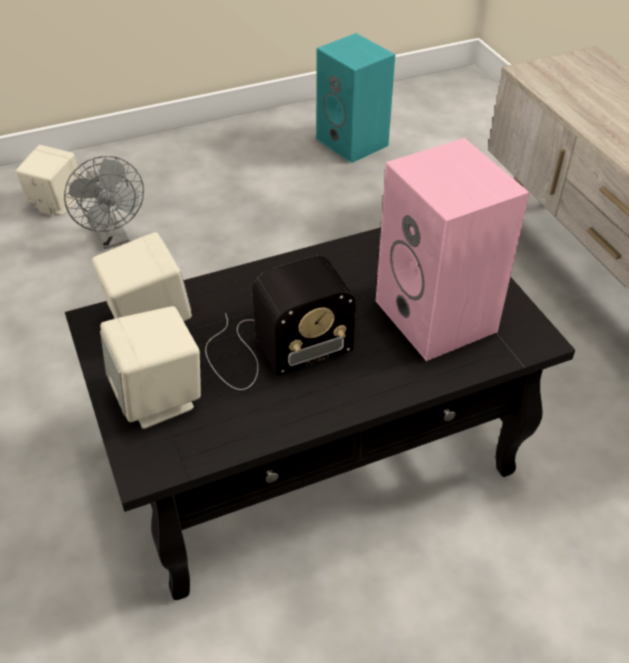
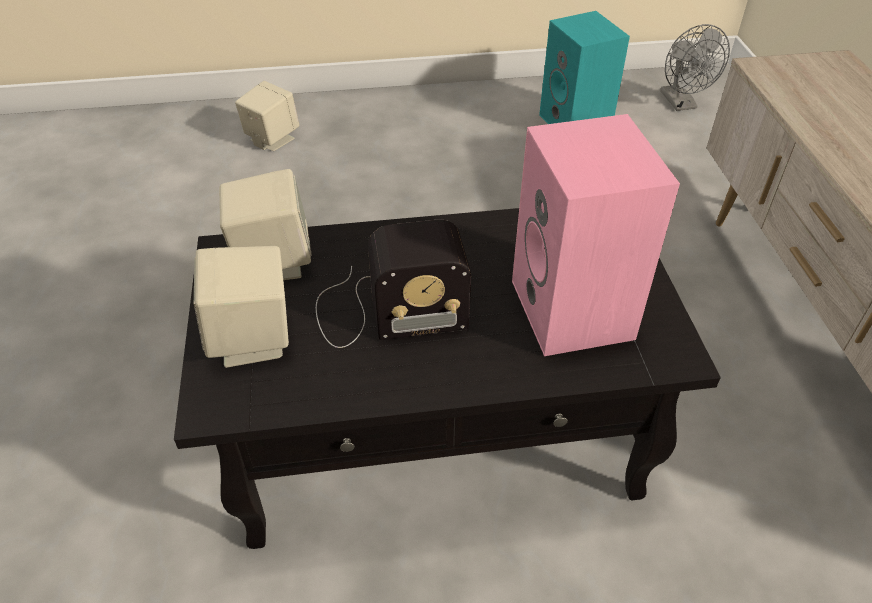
camera: 15 degrees right, 0 degrees up
(113, 238) = (312, 180): grey fan -> grey fan (681, 104)

